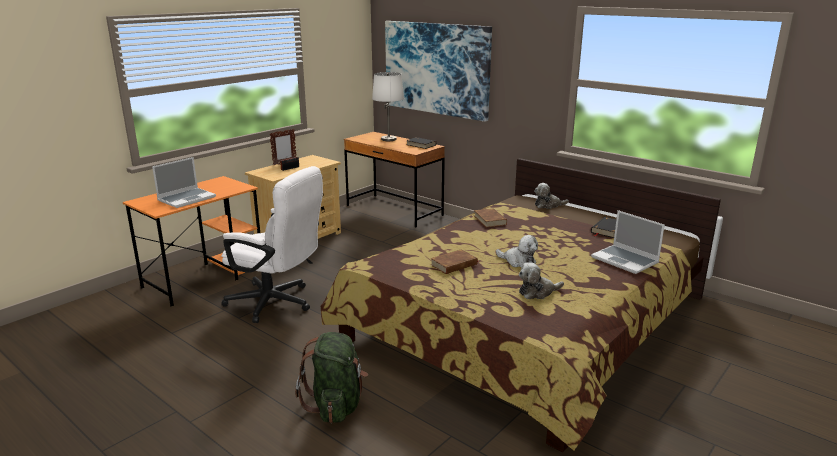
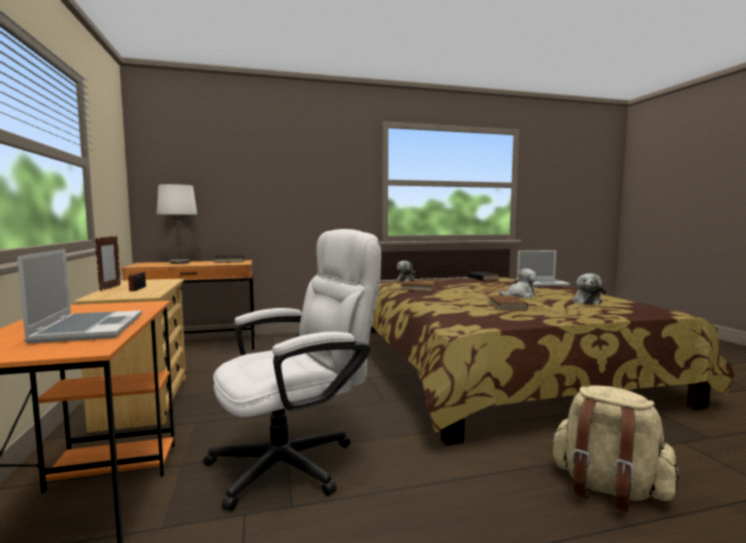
camera: 55 degrees left, 15 degrees down
(336, 405) = (607, 489): green backpack -> beige backpack
(436, 68) = (233, 180): picture -> none

